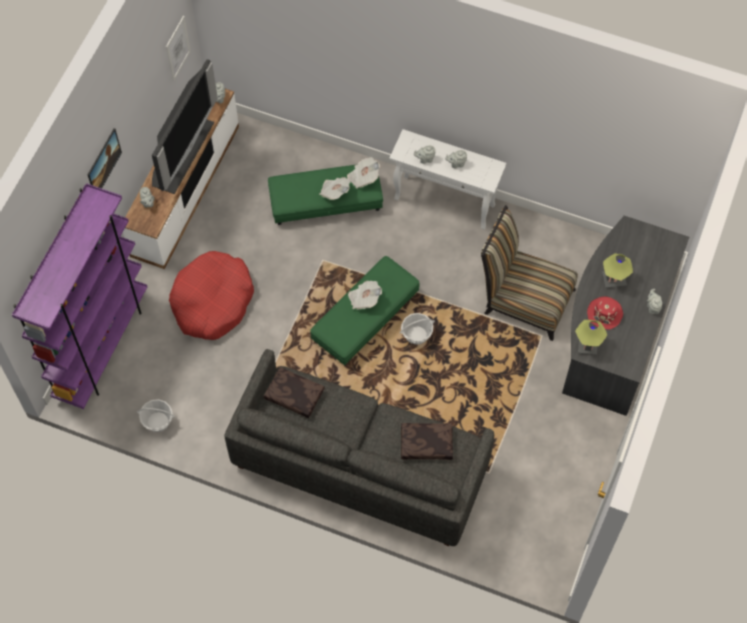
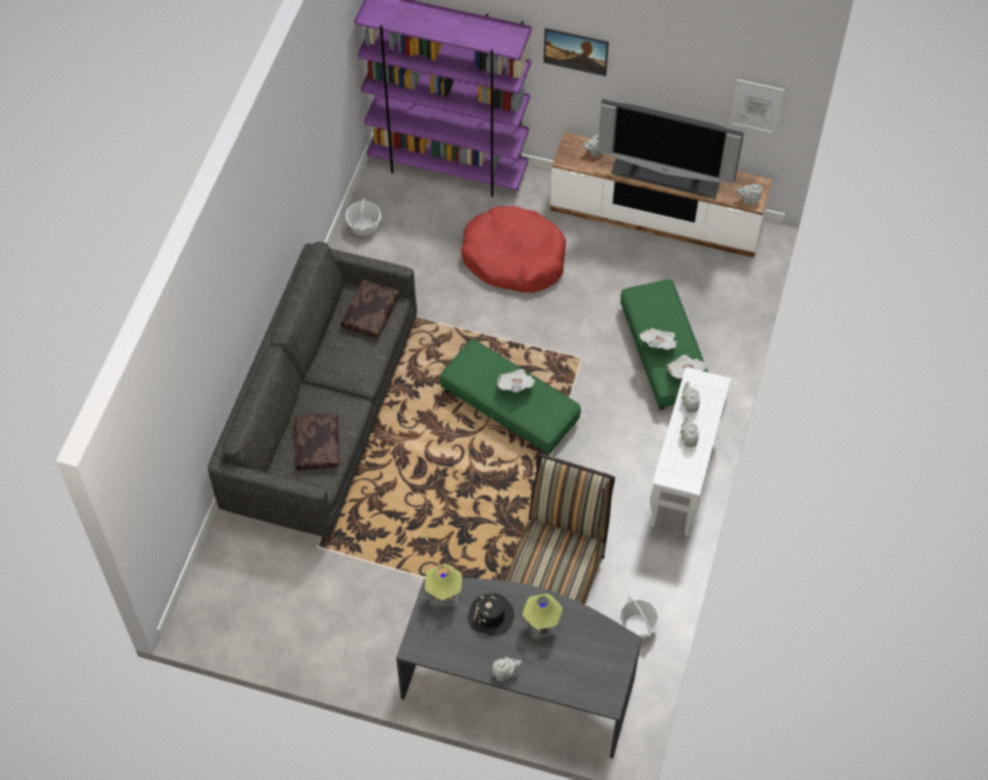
camera: 85 degrees right, 5 degrees down
(416, 335) = (491, 461): basket -> basket (637, 626)
(605, 313) = (491, 616): red hat -> black hat

